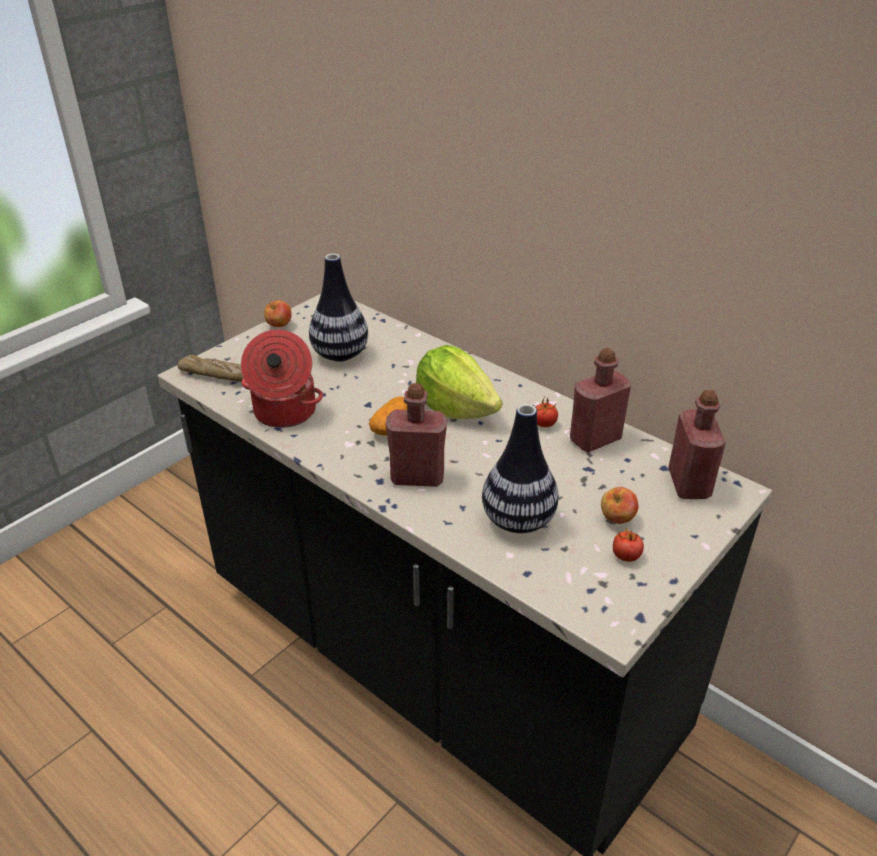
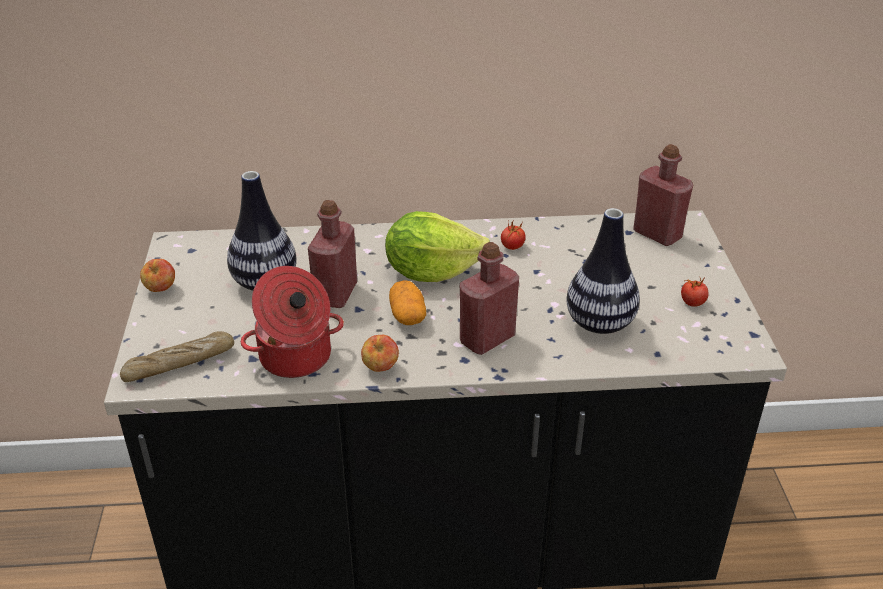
camera: 45 degrees left, 0 degrees up
(595, 439) = (561, 238): red bottle -> red bottle (335, 294)
(617, 519) = (653, 283): apple -> apple (380, 367)

